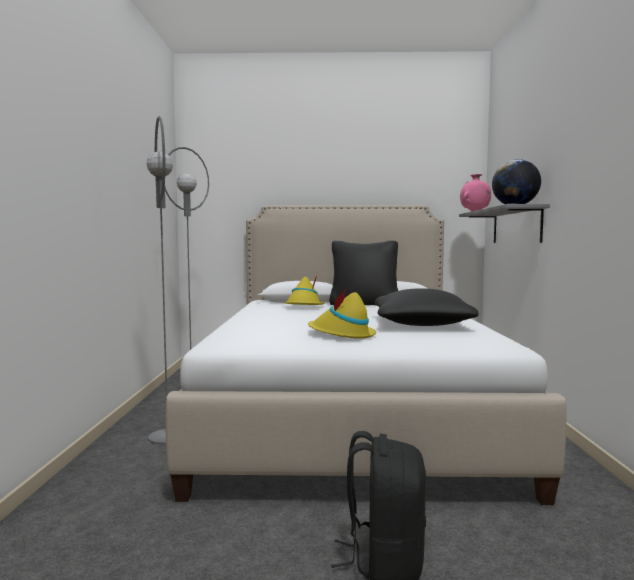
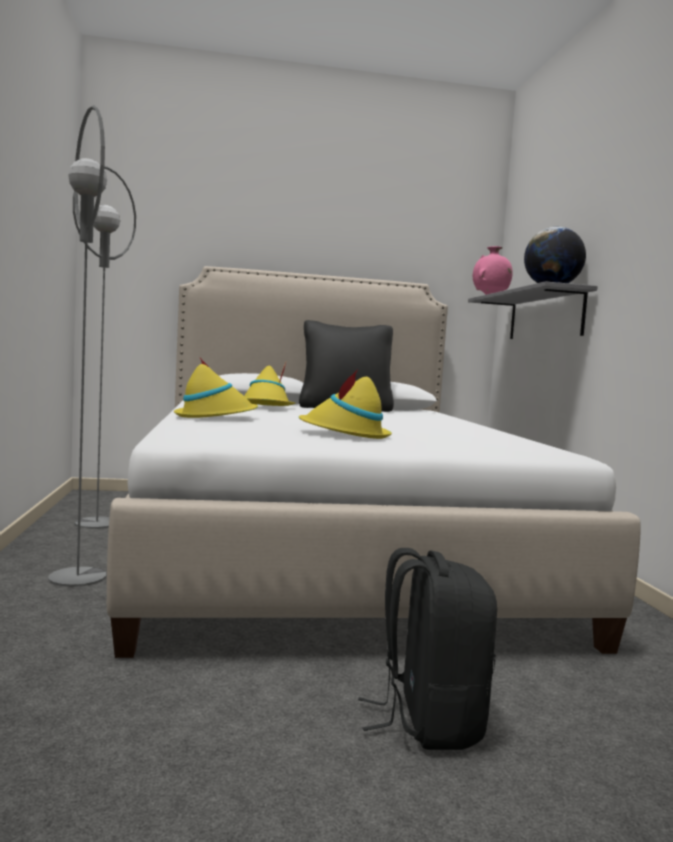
camera: 10 degrees left, 0 degrees up
(257, 321) = (215, 417): none -> yellow hat
(421, 324) = (438, 430): black pillow -> none

